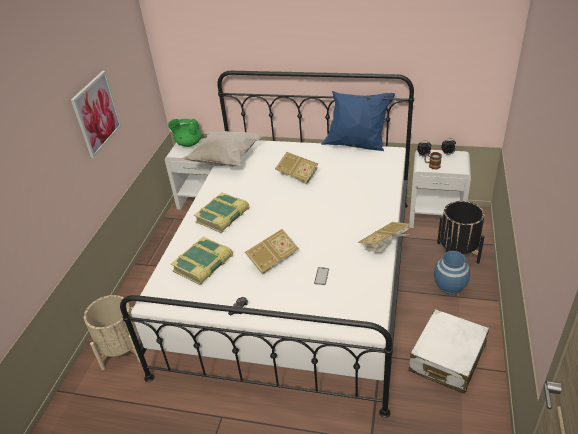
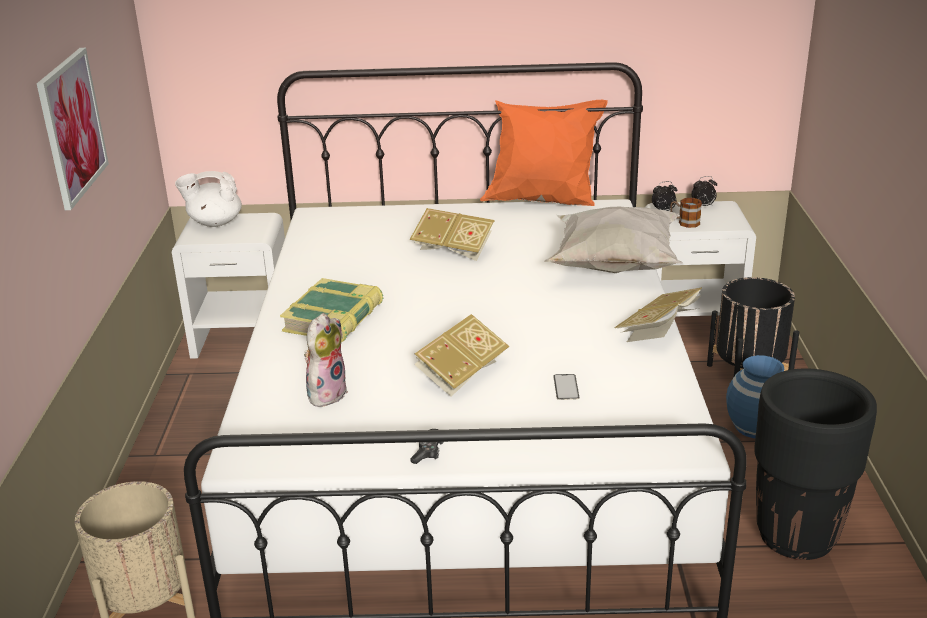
camera: 15 degrees left, 10 degrees down
(188, 143) = (214, 222): green teapot -> white teapot
(203, 264) = (326, 393): book -> plush toy
(224, 160) = (301, 238): white pillow -> white pillow (613, 266)
(357, 146) = (543, 202): blue pillow -> orange pillow
(447, 359) = (796, 537): white suitcase -> black planter

